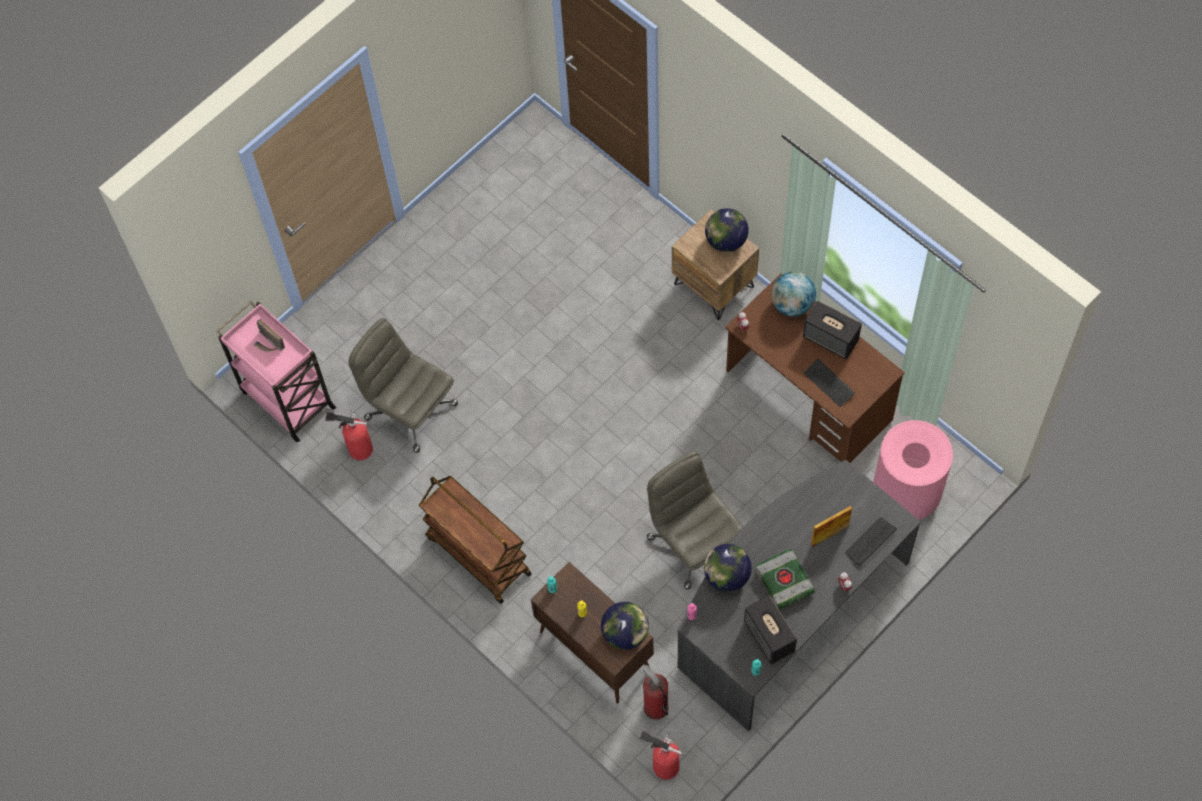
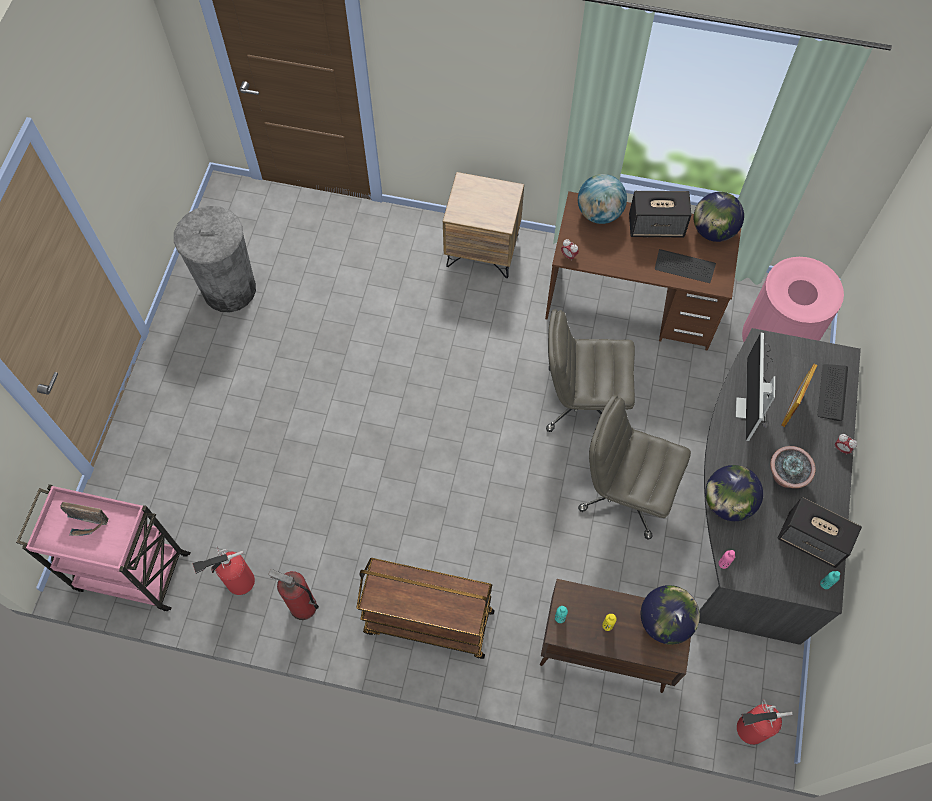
camera: 35 degrees left, 0 degrees up
(410, 410) = (268, 514): grey office chair -> grey office chair (582, 401)
(487, 213) = (229, 289): none -> grey trash can
(655, 707) = (700, 674): fire extinguisher -> fire extinguisher (302, 606)
(726, 241) = (490, 192): globe -> globe (713, 231)
(785, 582) = (785, 476): book -> potted plant
(802, 514) = (752, 401): none -> monitor

